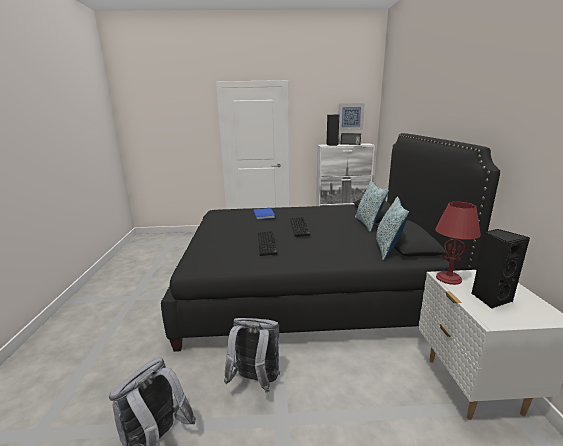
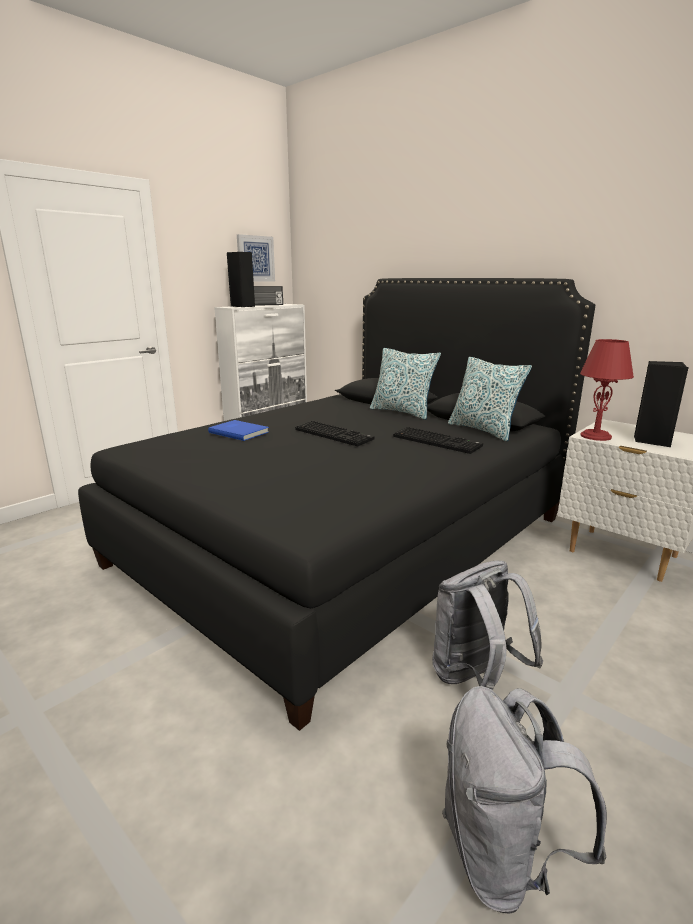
camera: 45 degrees left, 0 degrees up
(267, 244) = (343, 465): keyboard -> keyboard (438, 441)

